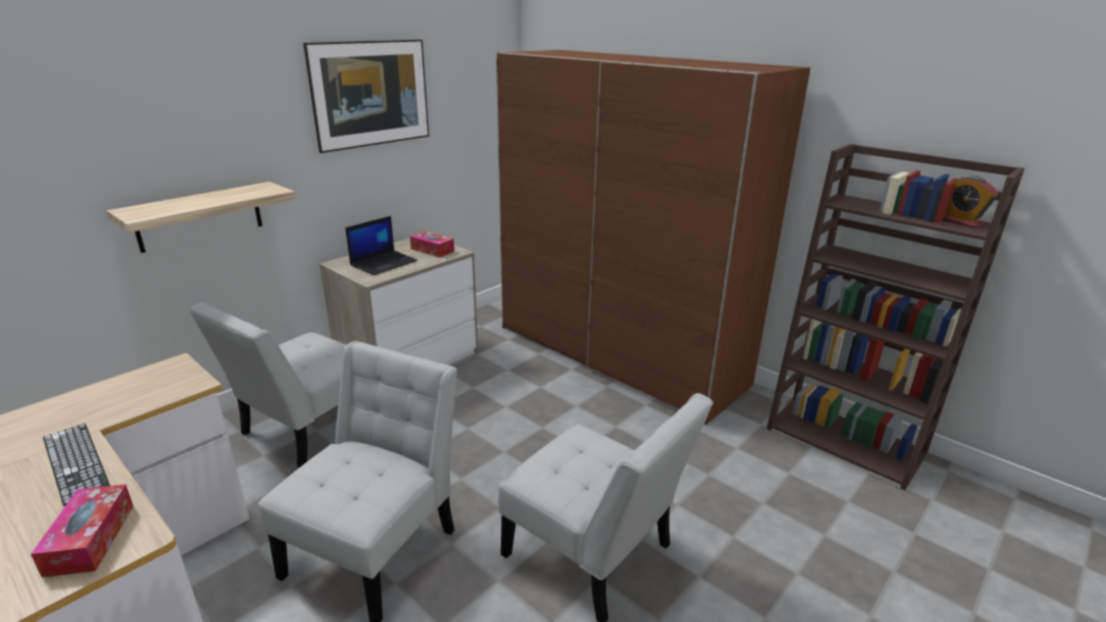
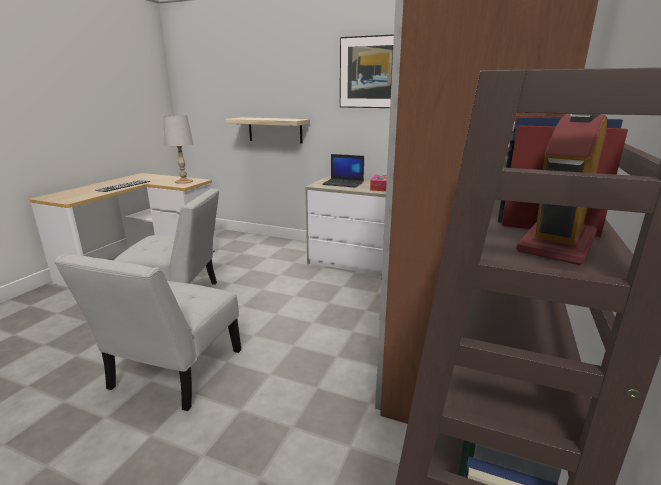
camera: 70 degrees right, 5 degrees down
(90, 539) = (73, 196): tissue box -> none
(157, 381) = (184, 181): none -> white table lamp
(305, 430) = (266, 255): white chair -> none

